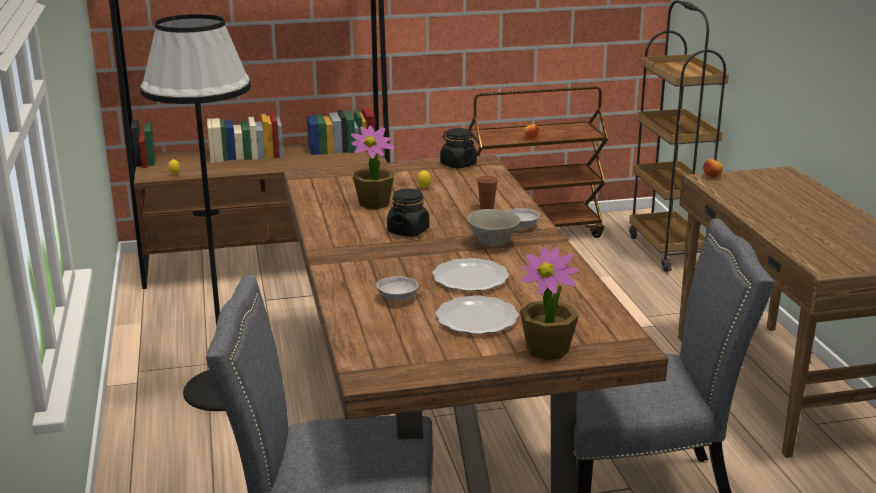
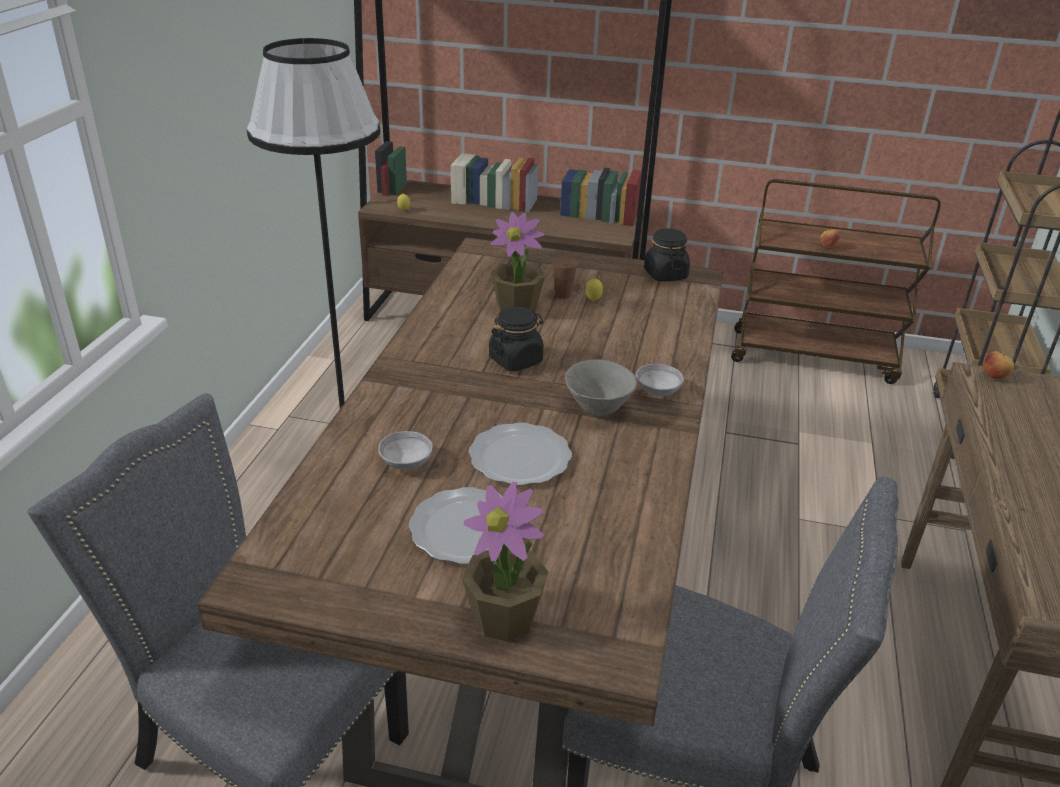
camera: 25 degrees right, 10 degrees up
(486, 207) = (641, 349): brown cup -> brown cup (563, 295)

